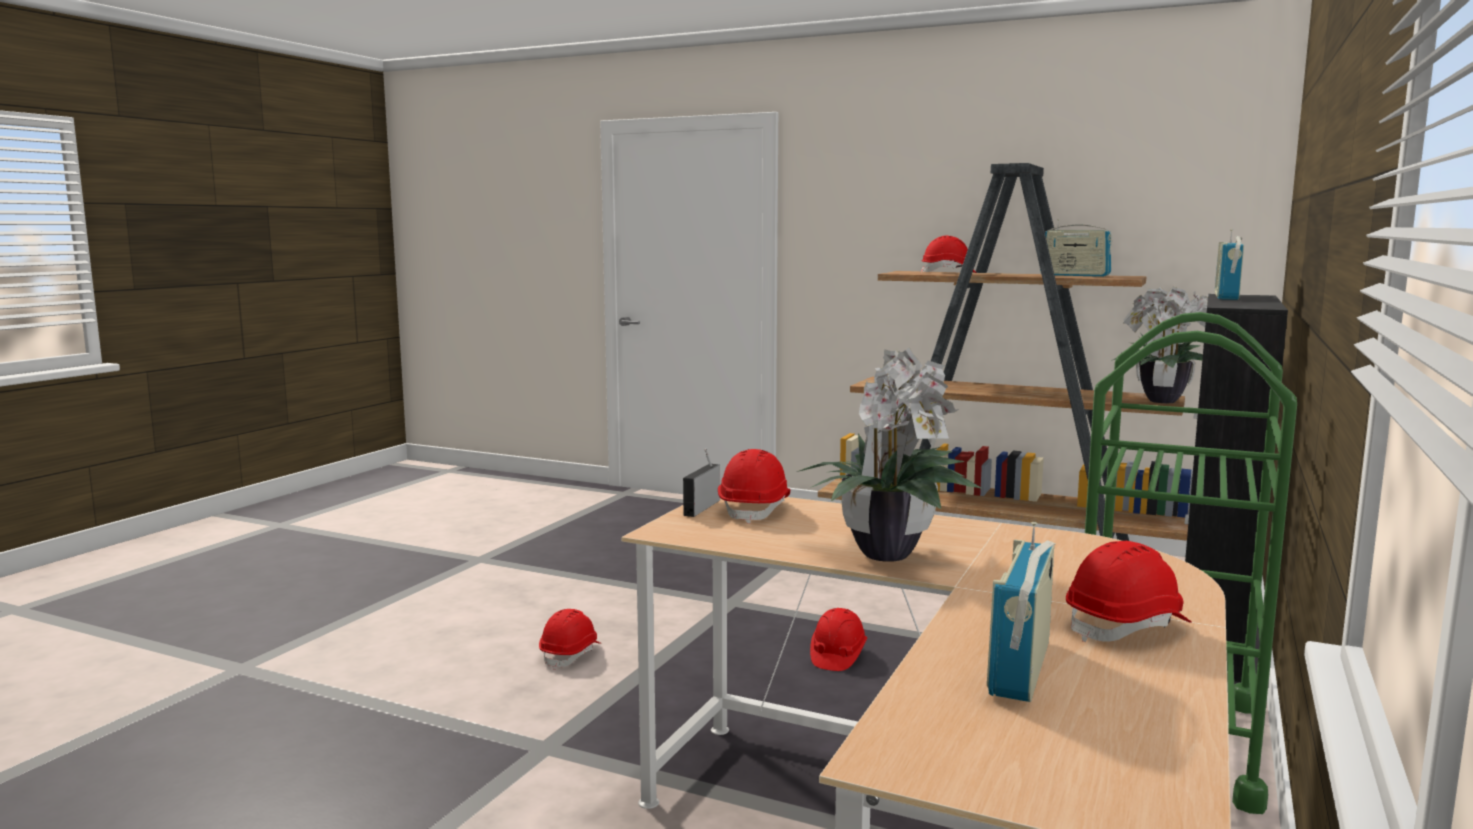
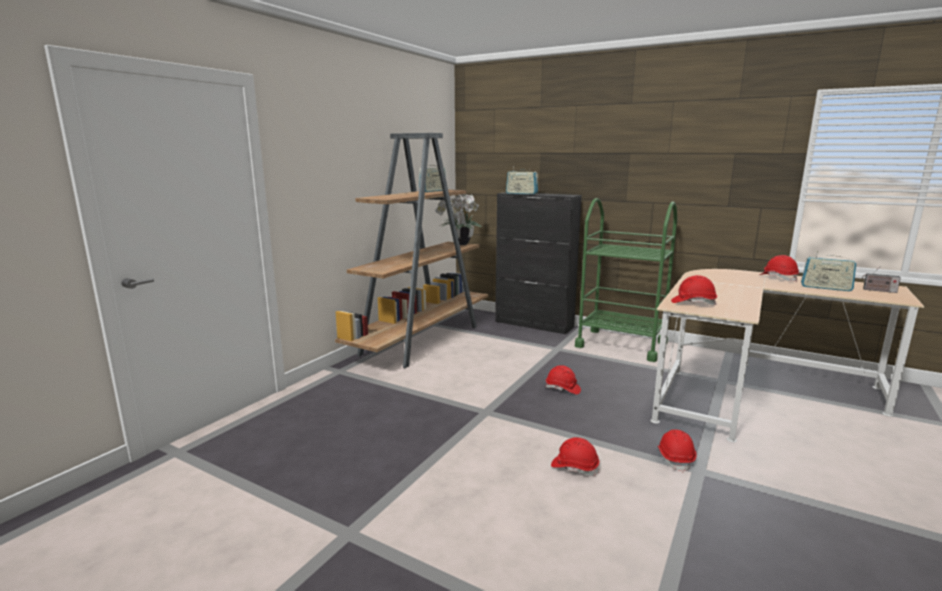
camera: 85 degrees left, 5 degrees up
(702, 507) = (695, 310): radio -> radio (878, 290)
(887, 552) = (735, 291): potted plant -> none
(948, 273) = (396, 196): red hard hat -> red hard hat (675, 458)

